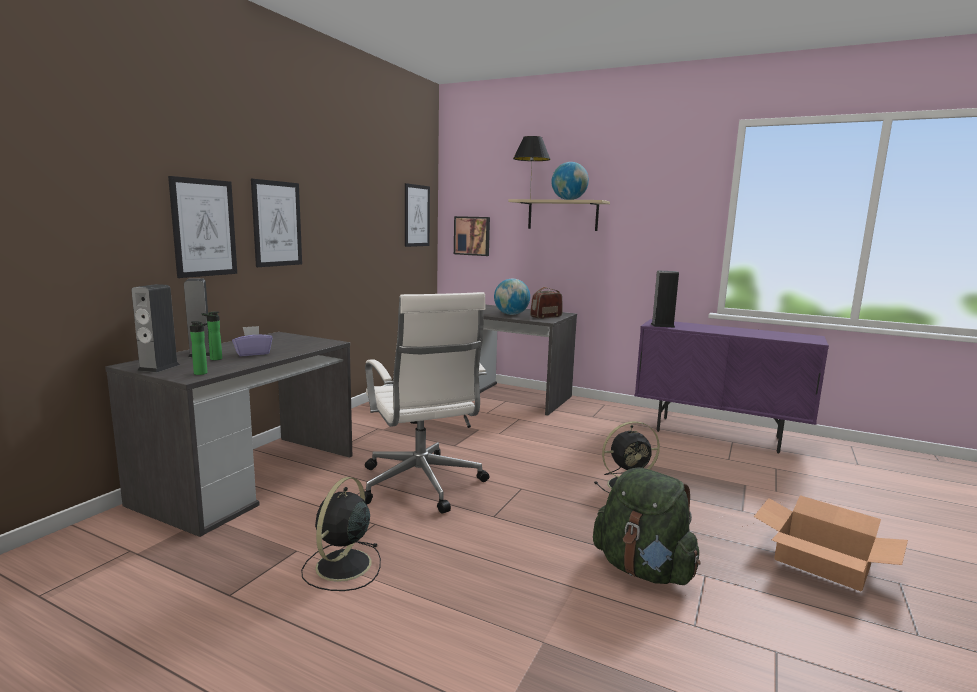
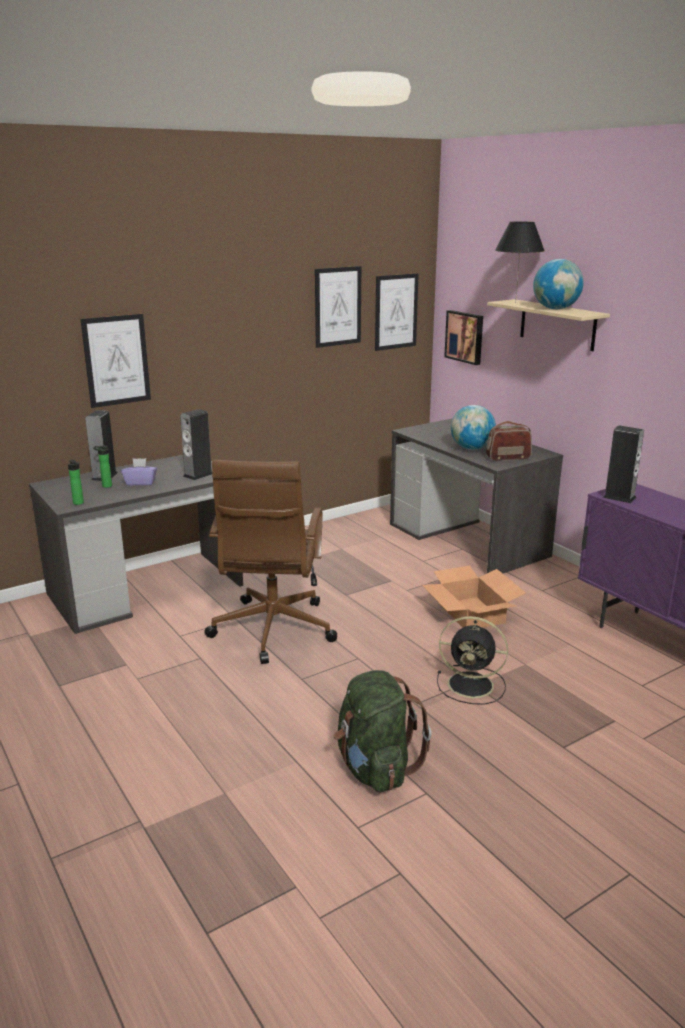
camera: 30 degrees right, 10 degrees up
(159, 367) = (59, 491): speaker -> speaker (198, 475)
(277, 224) = (196, 346): picture -> picture (338, 306)
(342, 566) = (144, 687): black fan -> none
(421, 485) = (272, 631): white office chair -> brown office chair
(822, 562) = (572, 824): cardboard box -> cardboard box (471, 613)

